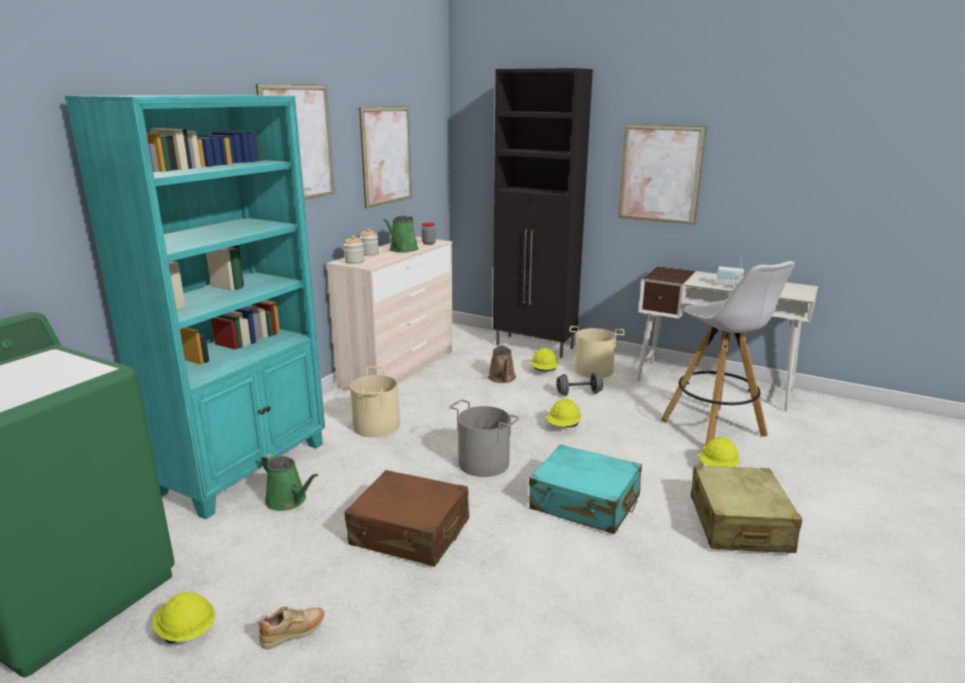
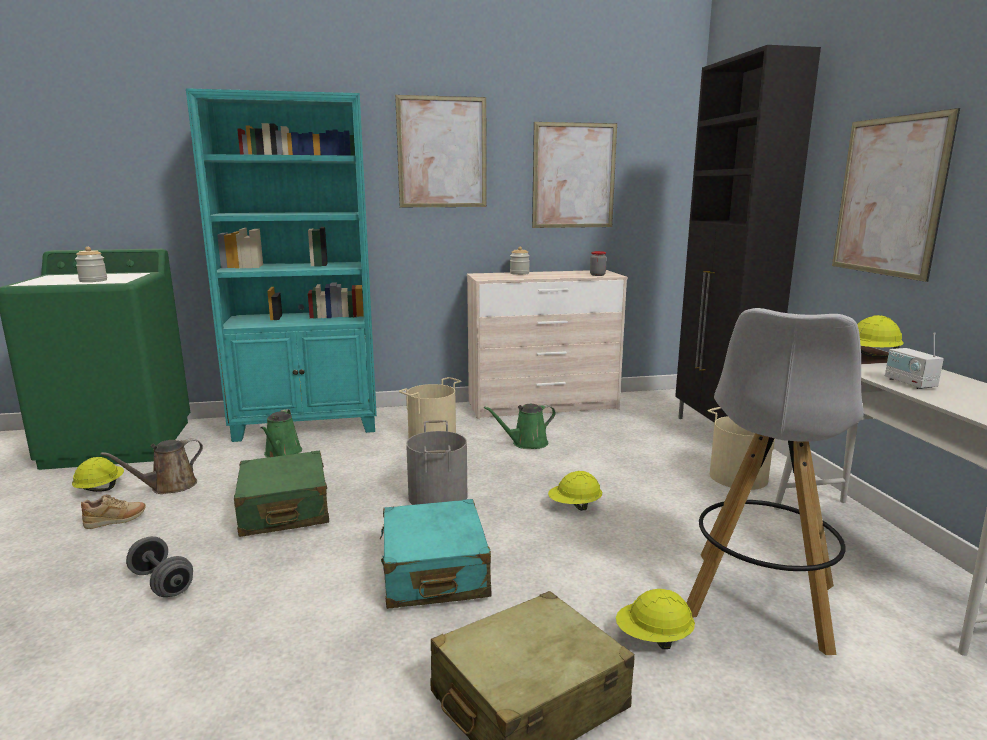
camera: 50 degrees right, 5 degrees down
(293, 634) = (116, 521): beige shoe -> beige shoe turned 45 degrees counterclockwise
(354, 262) = (486, 275): jar -> jar (93, 280)
(402, 250) = (555, 275): green watering can -> green watering can (526, 443)
(410, 532) = (284, 510): brown suitcase -> green suitcase
(502, 378) = (614, 445): brown watering can -> brown watering can (169, 487)
(544, 371) = (675, 456): yellow hard hat -> yellow hard hat (871, 356)
(579, 393) = (664, 489): grey dumbbell -> grey dumbbell (162, 583)

